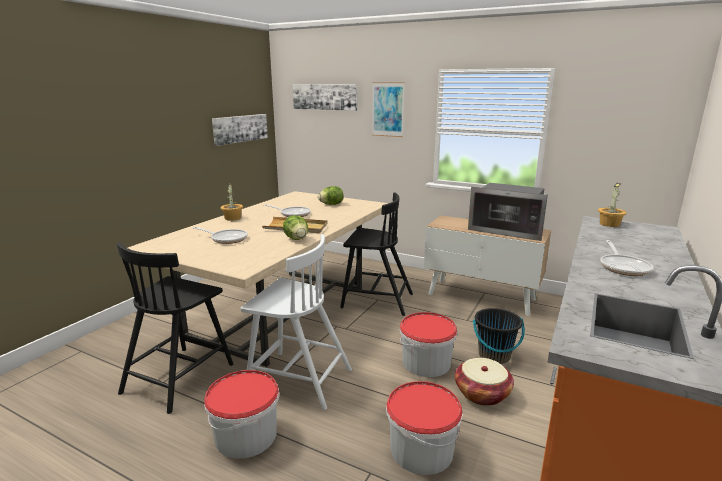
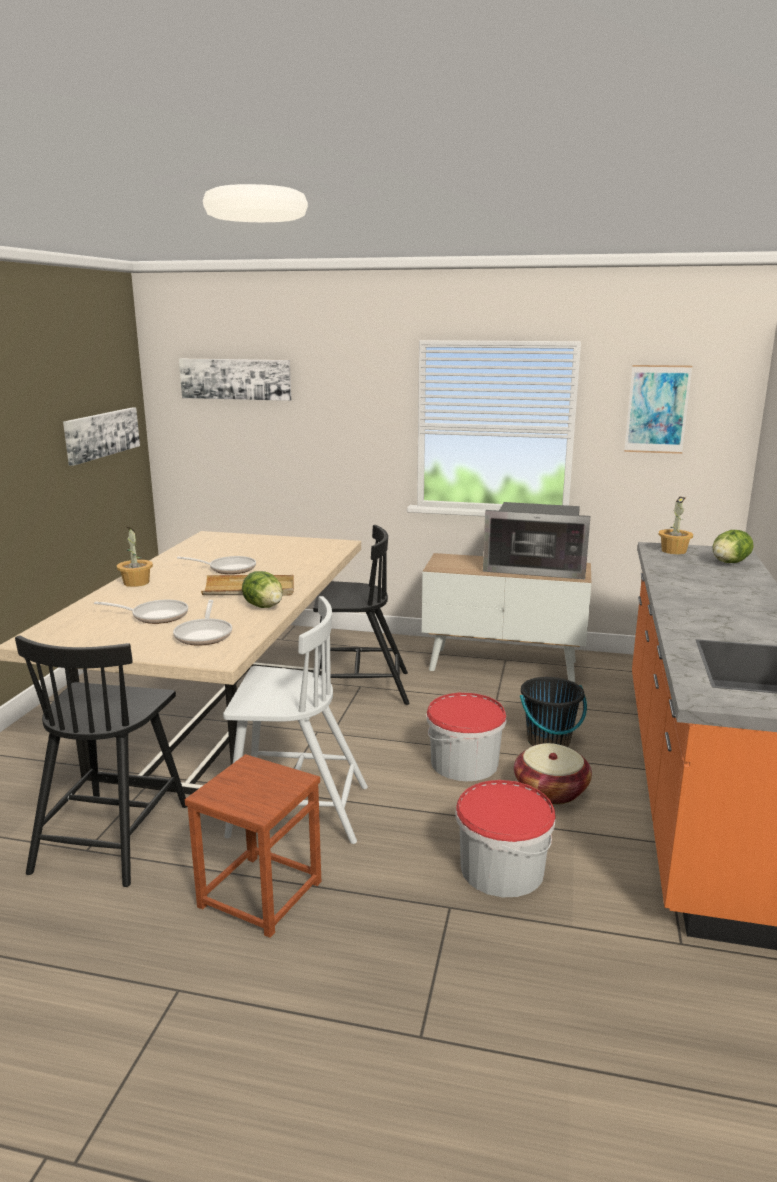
camera: 15 degrees left, 0 degrees up
(246, 435) = (259, 893): bucket -> brown stool
(331, 204) = (276, 549): lettuce -> lettuce (729, 562)
(388, 109) = (342, 398): picture -> picture (657, 409)
(623, 267) = (712, 605): frying pan -> frying pan (204, 634)

